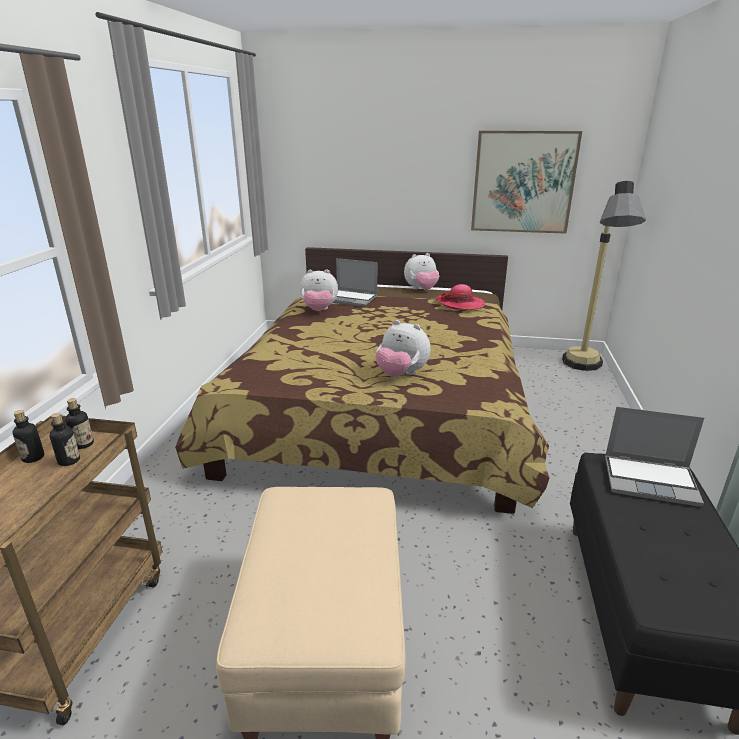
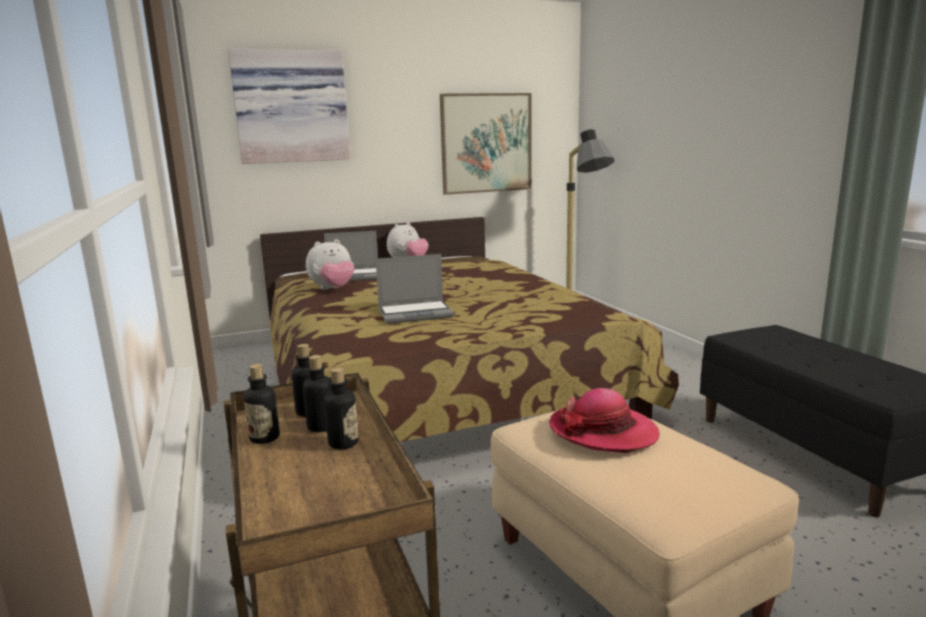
camera: 30 degrees left, 10 degrees down
(56, 481) = (343, 443): none -> bottle
(339, 140) = (291, 107): none -> picture
(401, 374) = (506, 313): plush toy -> none
(460, 304) = (469, 263): hat -> hat (603, 432)
(651, 481) = (774, 339): laptop -> laptop (416, 313)

